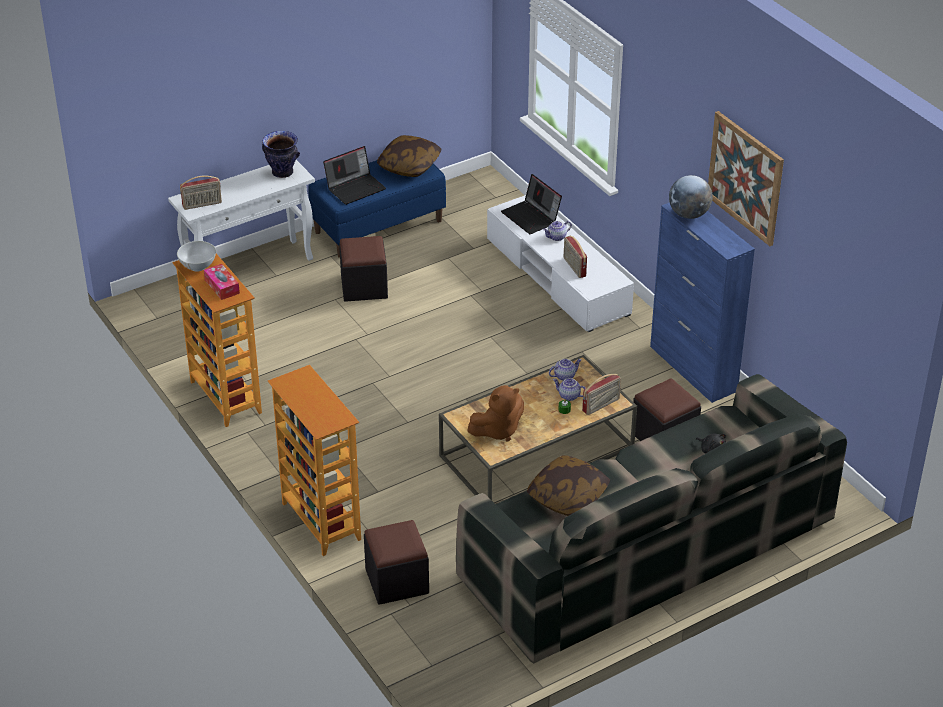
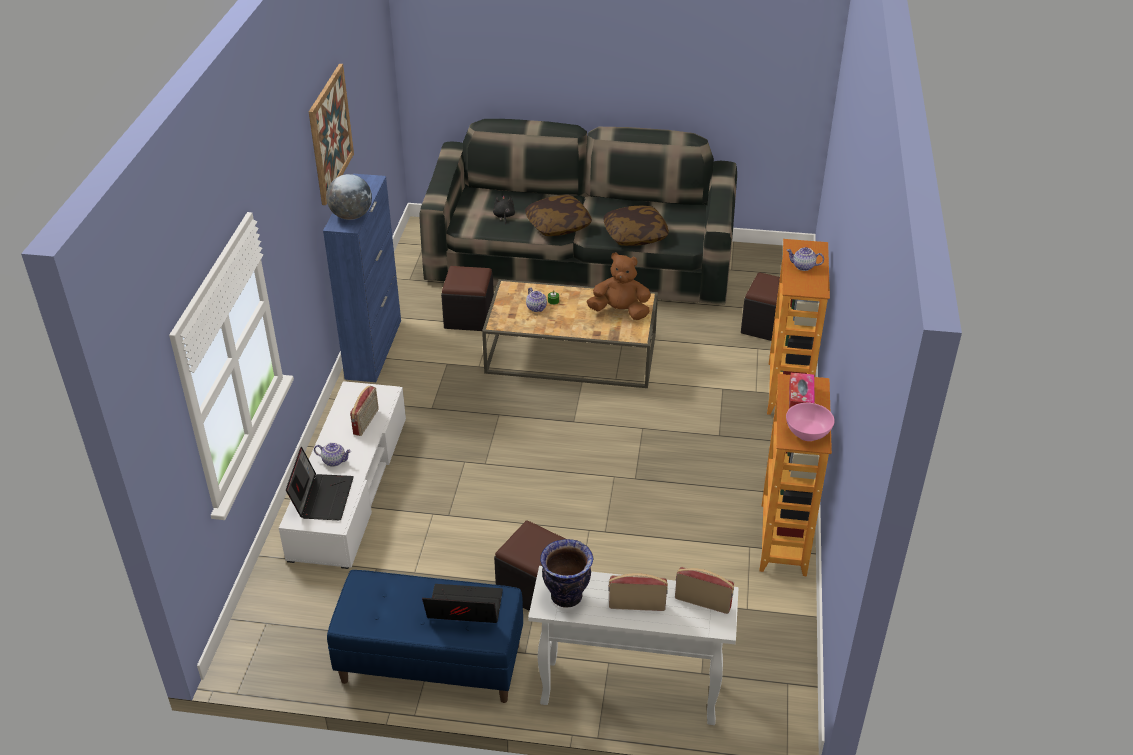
camera: 140 degrees left, 0 degrees up
(198, 266) = (807, 434): white bowl -> pink bowl
(409, 166) = (369, 606): pillow -> pillow (558, 225)
(564, 376) = (519, 323): teapot -> teapot (803, 267)
(601, 405) = (523, 291): radio -> radio (637, 605)

